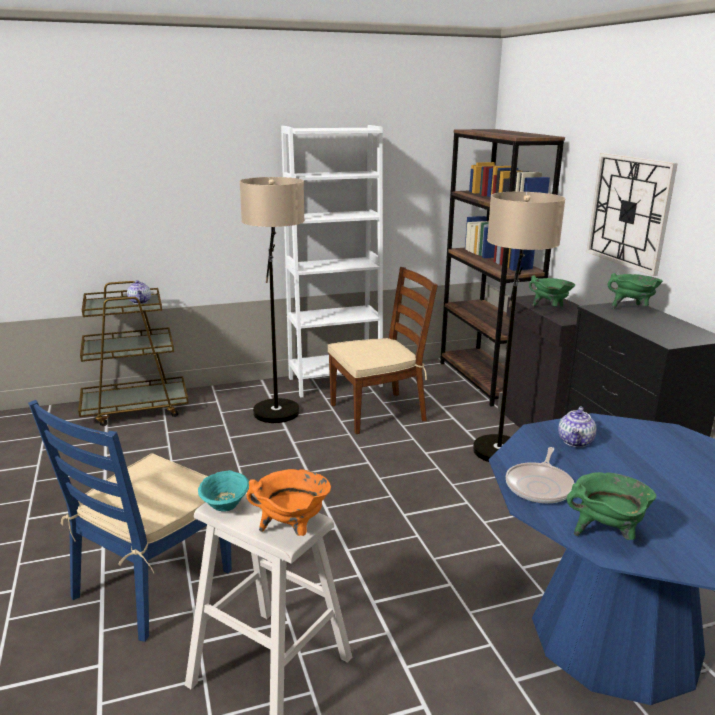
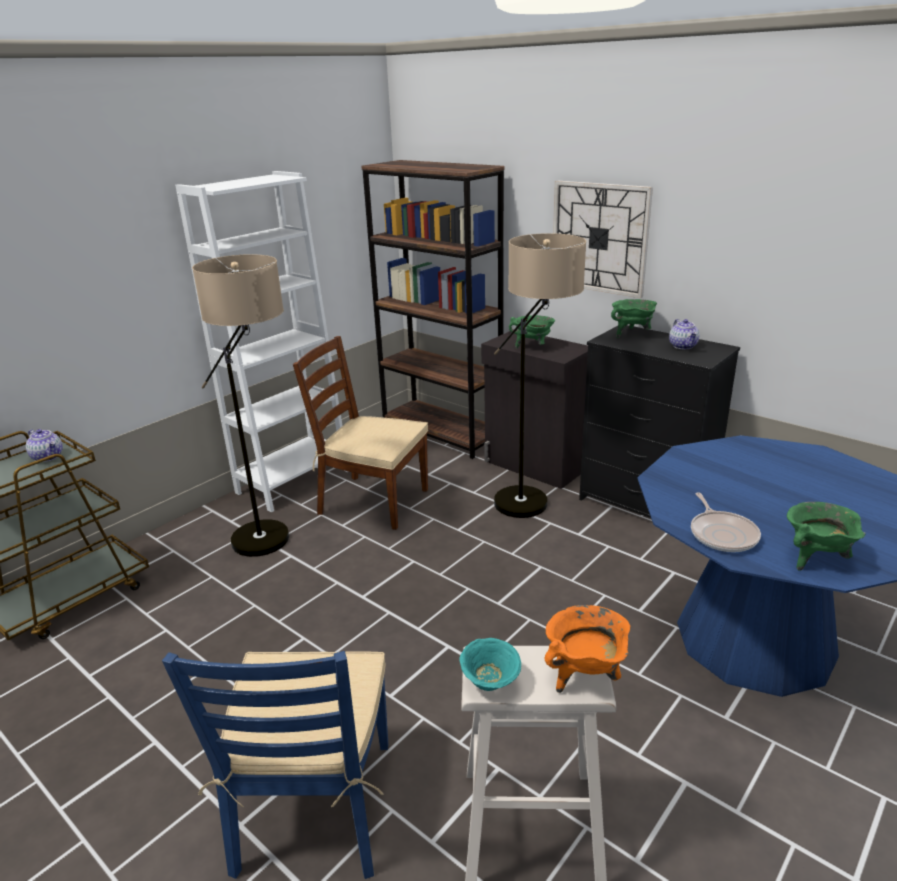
camera: 30 degrees left, 5 degrees up
(378, 412) = (372, 501): brown chair -> brown chair turned 105 degrees counterclockwise
(576, 441) = (695, 479): teapot -> teapot (683, 346)

